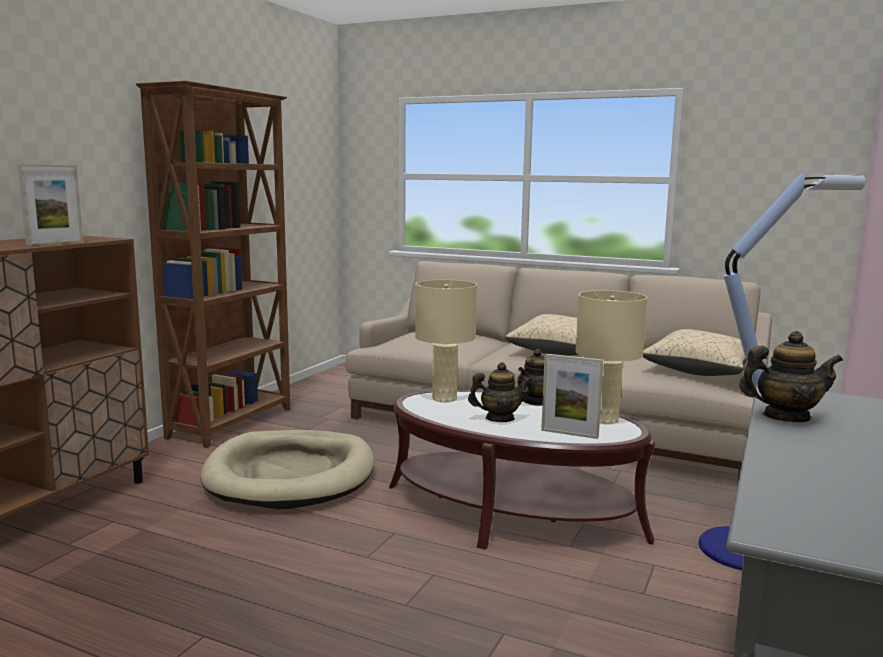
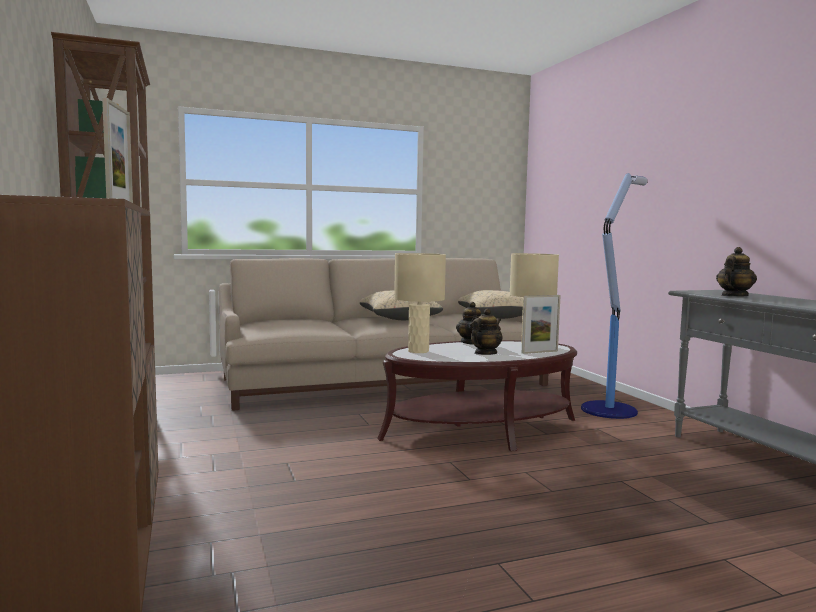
camera: 45 degrees left, 5 degrees down
(291, 475) = (286, 457): beige dog bed -> none

